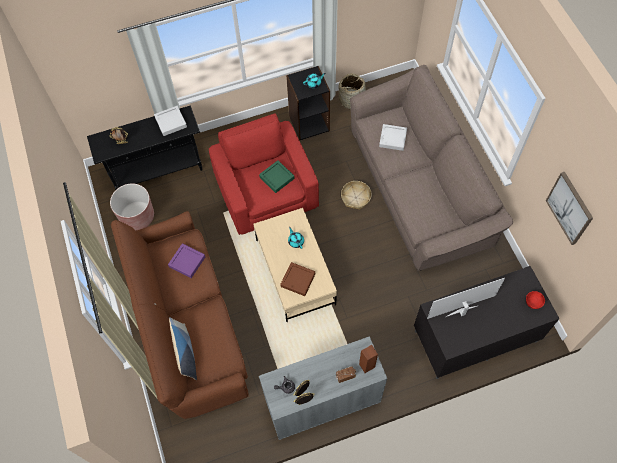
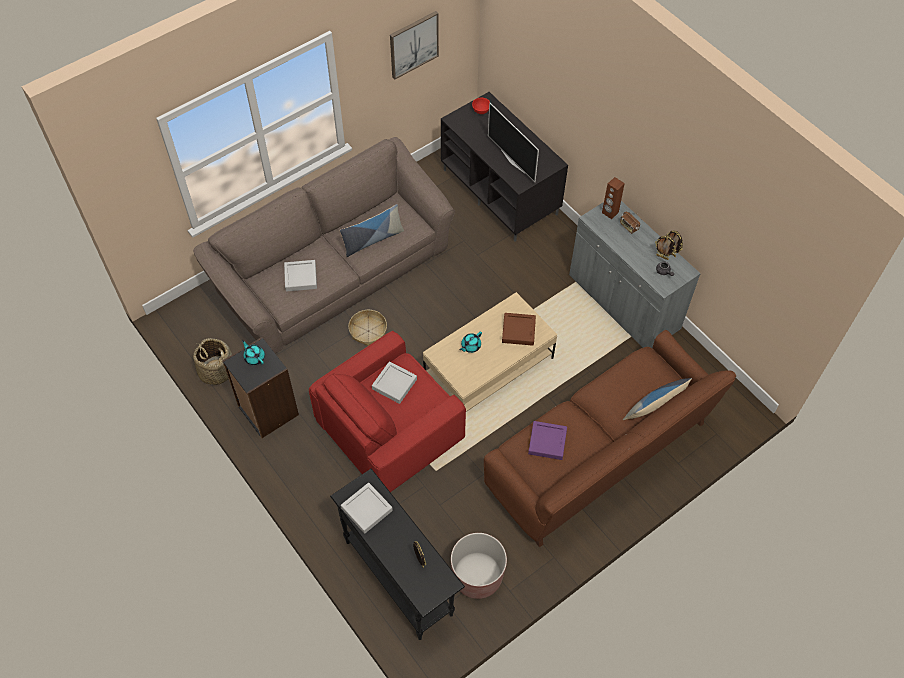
camera: 110 degrees left, 5 degrees down
(277, 178) = (394, 384): green tray -> grey tray
(416, 194) = (372, 240): none -> pillow

